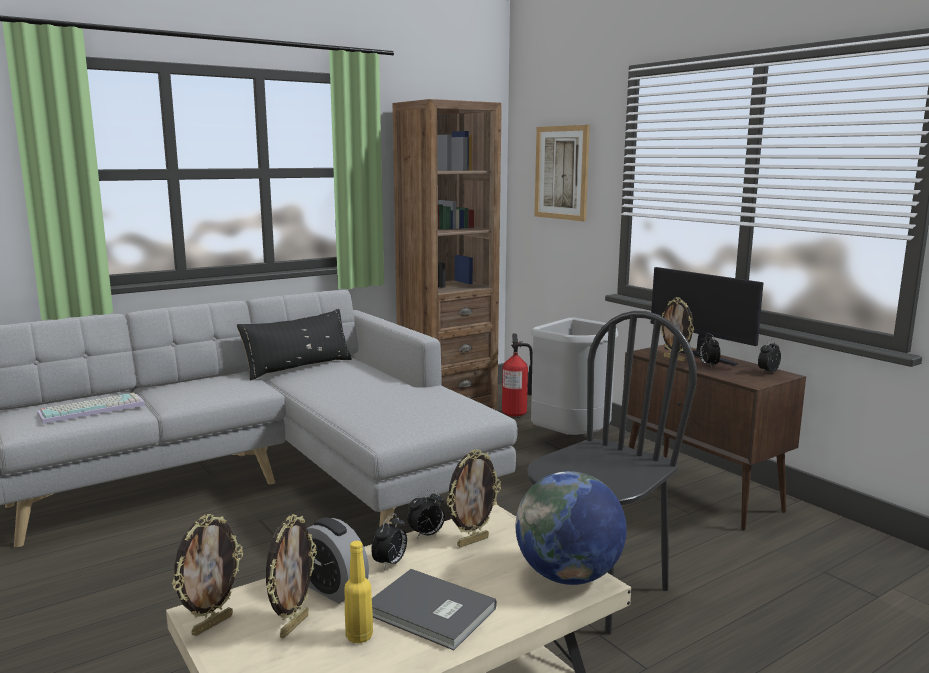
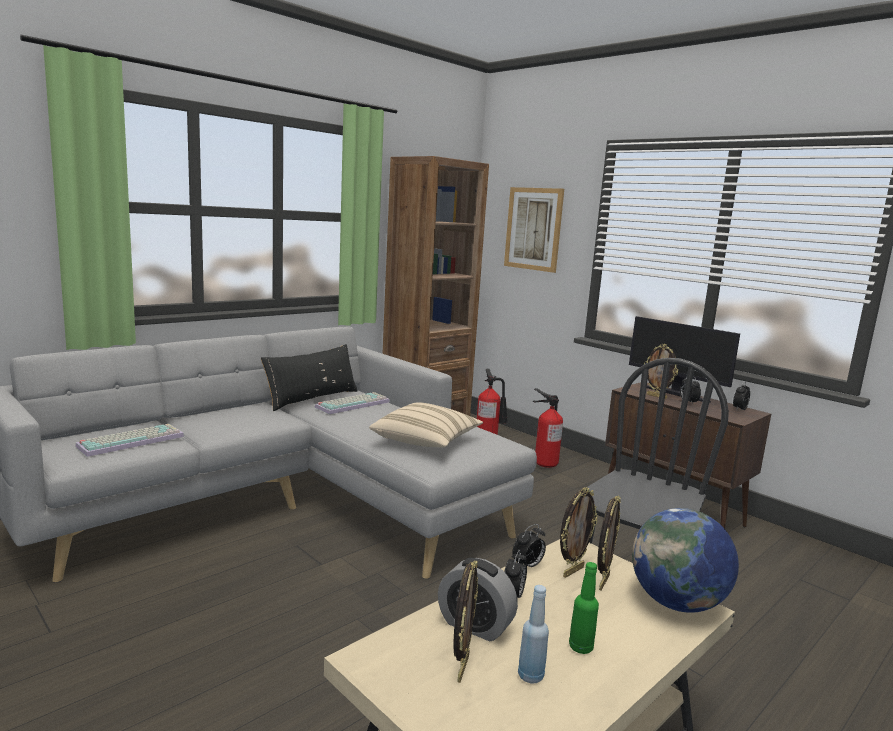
camera: 10 degrees left, 0 degrees up
(212, 624) = (381, 671): picture frame -> picture frame (602, 582)
(338, 372) = (353, 404): none -> keyboard
(359, 636) = (530, 676): yellow bottle -> blue bottle
(392, 410) = (426, 442): none -> beige pillow
(430, 613) = (580, 647): grey book -> green bottle
(572, 440) = (545, 464): grey trash can -> fire extinguisher

